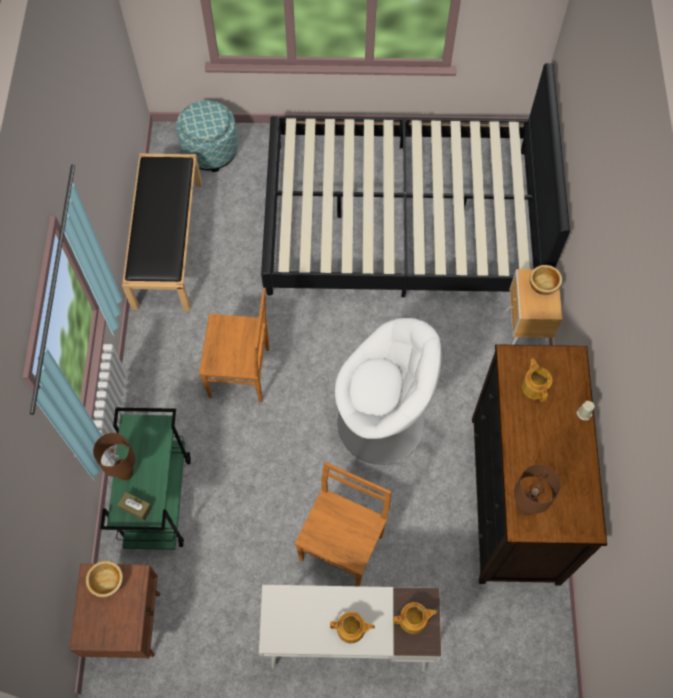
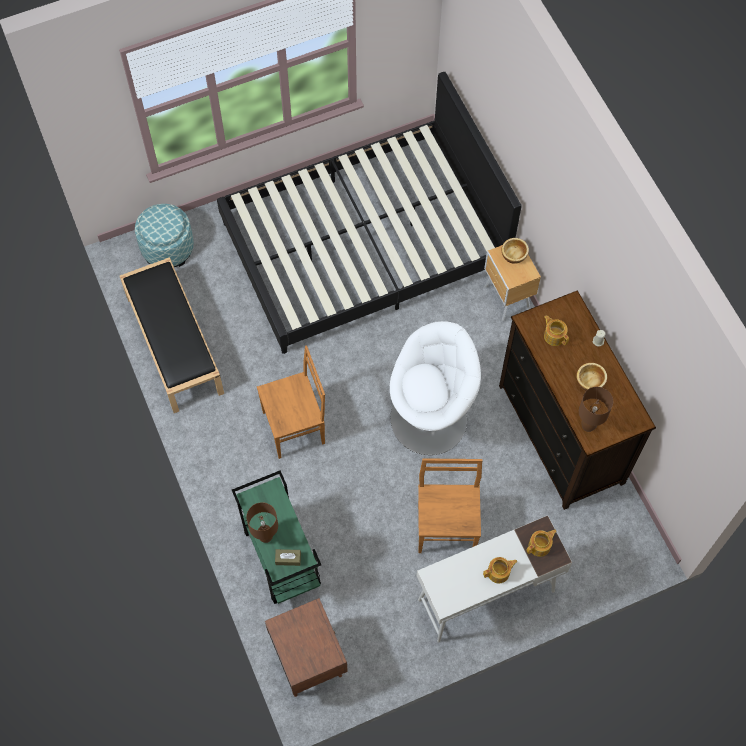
camera: 25 degrees left, 0 degrees up
(108, 581) = (294, 624): bowl -> bowl (590, 381)

